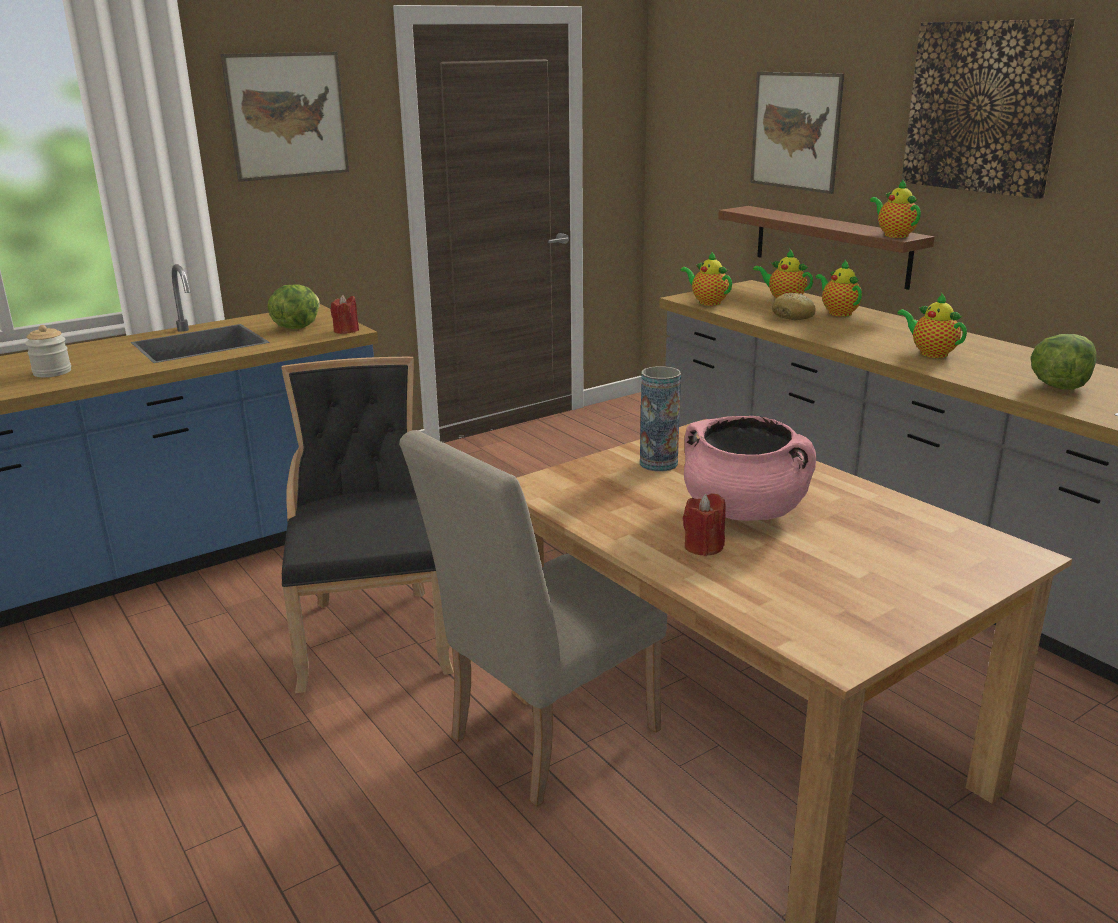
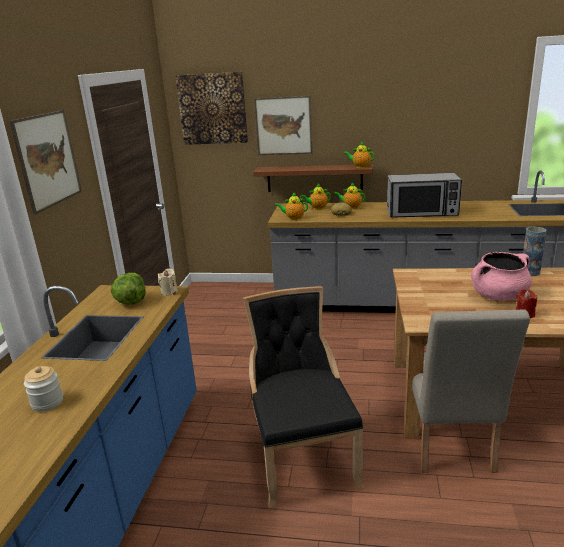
camera: 45 degrees left, 0 degrees up
(346, 331) = (169, 292): red candle -> beige candle
(373, 634) = (303, 457): black chair -> black chair turned 45 degrees clockwise
(658, 463) = (429, 293): vase -> vase (530, 272)
(930, 353) = (422, 213): teapot -> microwave
(983, 107) = (389, 105): picture -> picture (212, 109)
(1058, 386) = (483, 212): lettuce -> none

